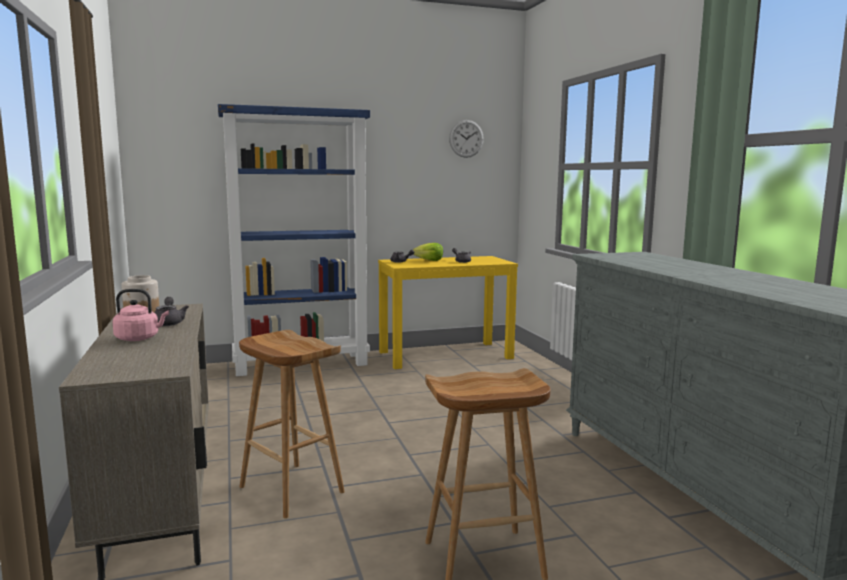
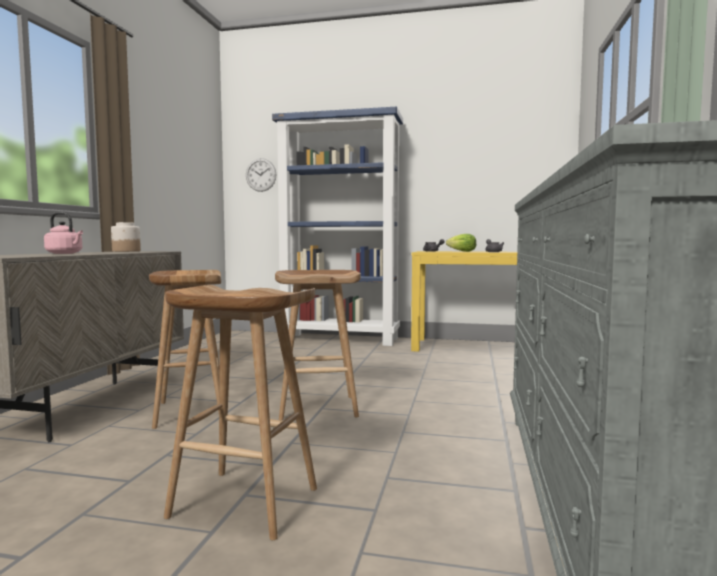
camera: 30 degrees right, 5 degrees down
(169, 323) = (116, 252): grey teapot -> none
(406, 454) = (319, 407): none -> brown stool
(466, 138) = (512, 133): wall clock -> wall clock (261, 175)

